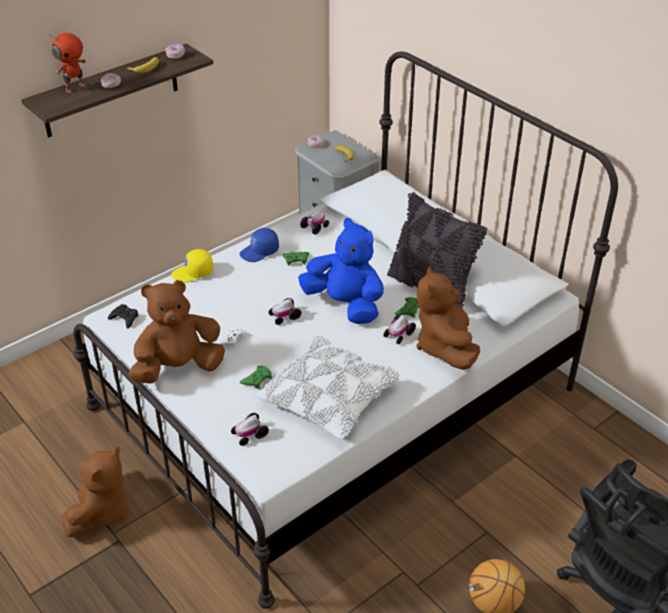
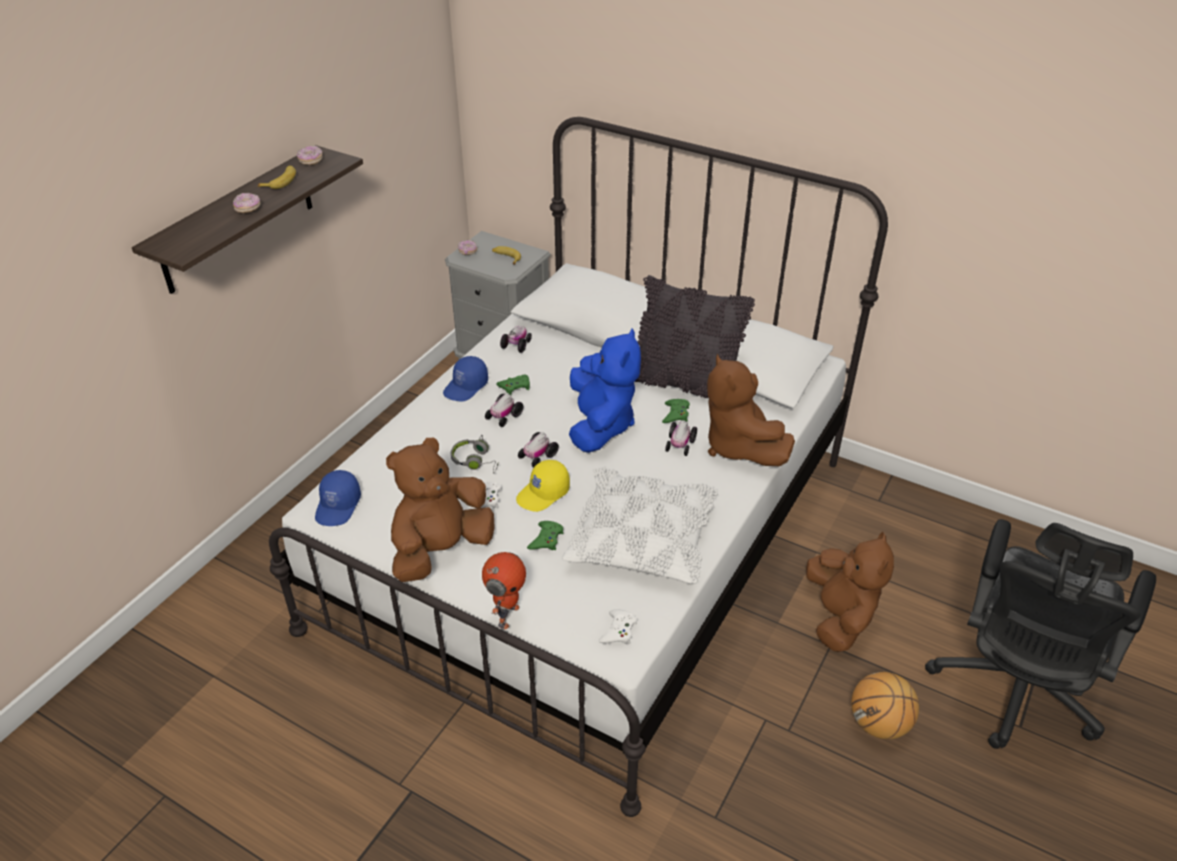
camera: 20 degrees left, 0 degrees up
(74, 87) = (198, 219): toy robot -> toy robot (507, 615)
(101, 511) = (370, 761): brown plush toy -> brown plush toy (839, 617)
(124, 318) = (339, 506): black game controller -> blue cap
(193, 273) = (397, 430): yellow cap -> yellow cap (543, 494)
(237, 309) = (476, 461): none -> grey headphones
(249, 434) = (573, 608): toy car -> toy car (504, 416)
(273, 459) = (618, 631): none -> white game controller
(345, 304) = (600, 425): blue plush toy -> blue plush toy turned 75 degrees clockwise

